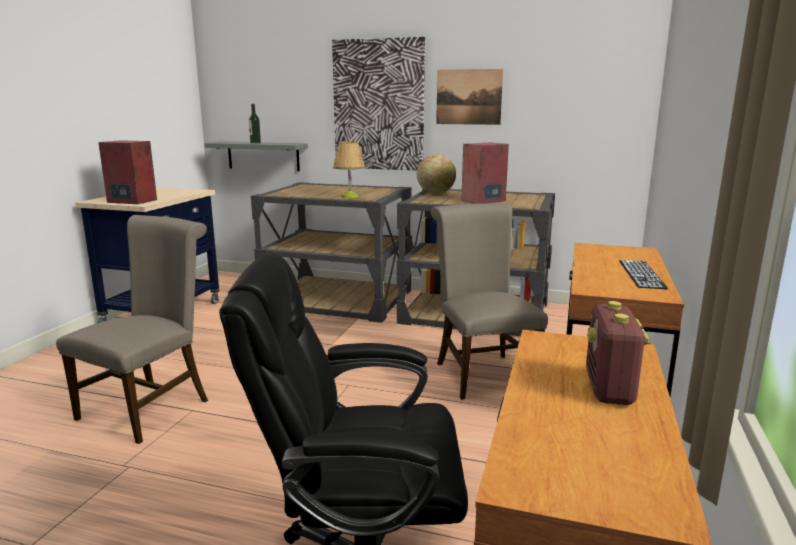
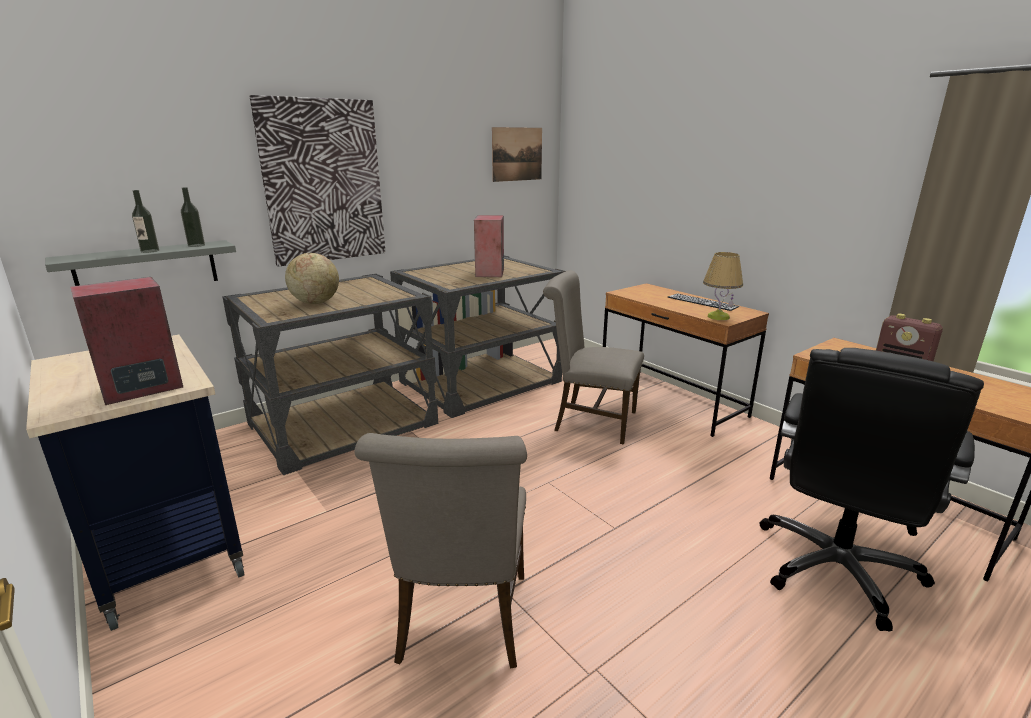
camera: 55 degrees left, 5 degrees up
(150, 406) = (462, 624): beige chair -> beige chair turned 150 degrees counterclockwise
(282, 143) = (196, 245): none -> bottle
(349, 196) = (369, 297): table lamp -> table lamp (718, 317)
(435, 193) = (428, 275): globe -> globe (315, 302)
(469, 97) = (421, 168): picture -> picture (517, 154)

